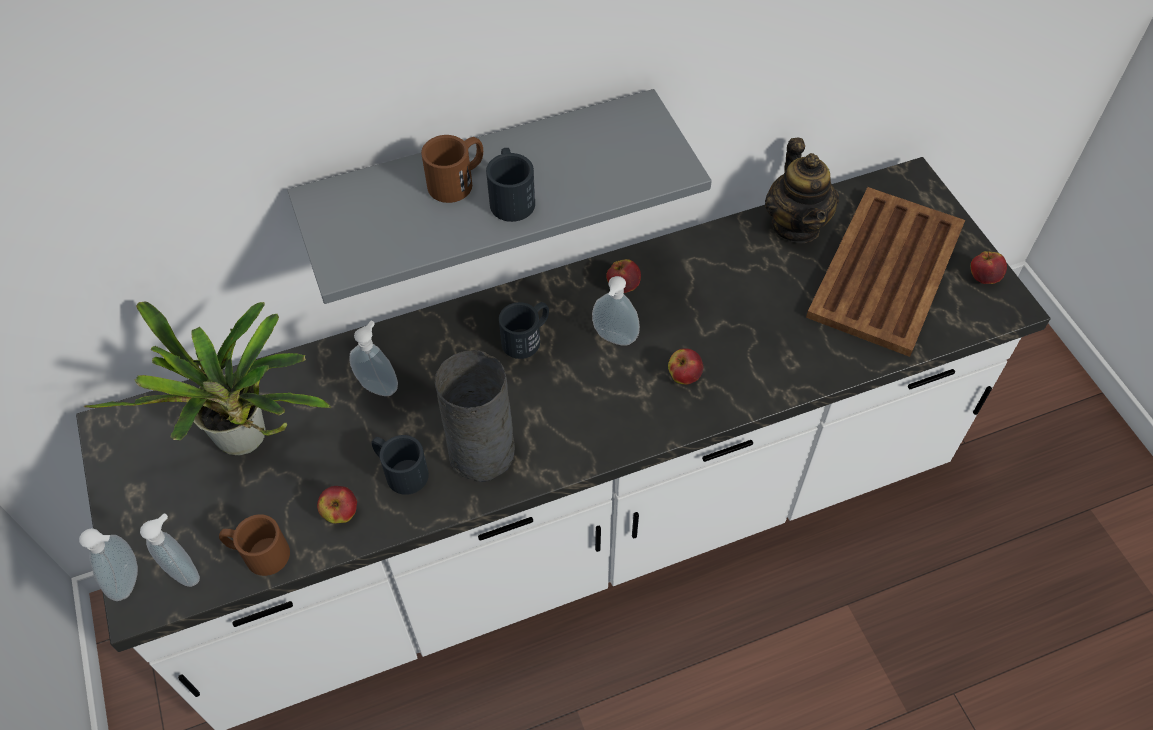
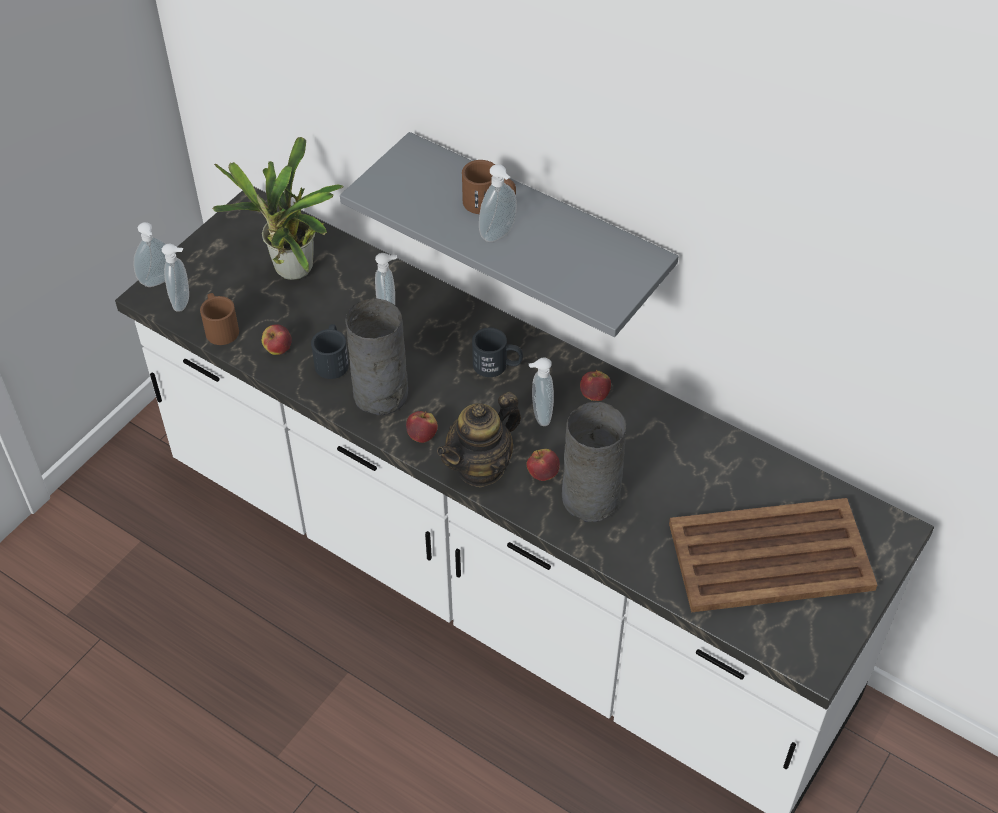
camera: 55 degrees right, 5 degrees down
(511, 196) = (499, 235): black mug -> soap dispenser
(738, 355) = (592, 497): none -> grey vase
(796, 225) = (761, 472): teapot -> teapot (481, 467)
(983, 278) = (828, 630): apple -> apple (422, 435)

